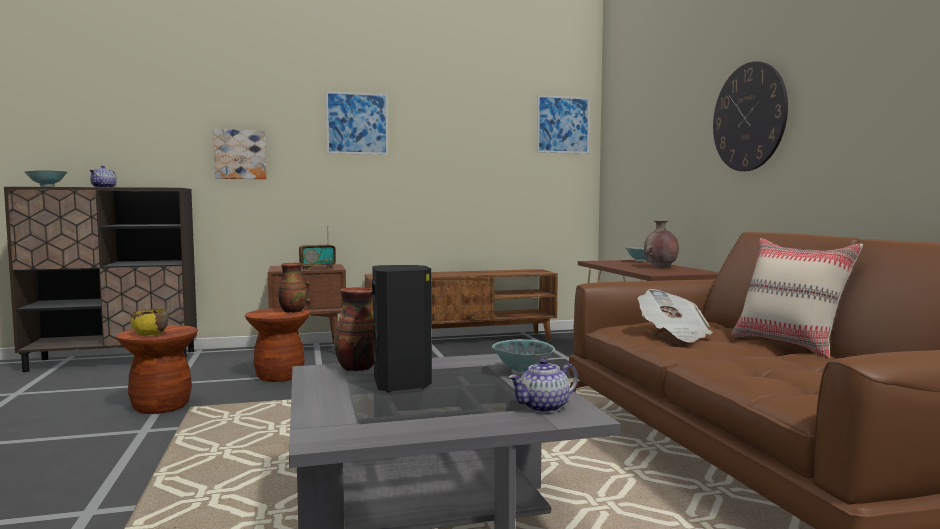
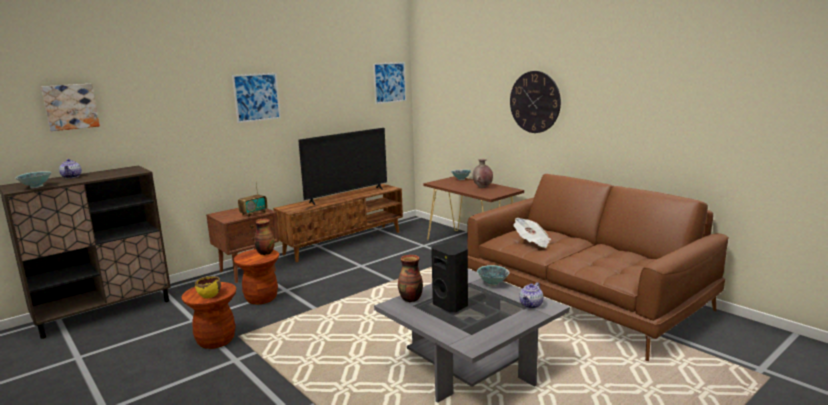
camera: 25 degrees left, 10 degrees up
(240, 154) = (173, 132): picture -> picture (70, 106)
(472, 273) = (347, 195): none -> television
(789, 345) = (585, 240): beige pillow -> none

